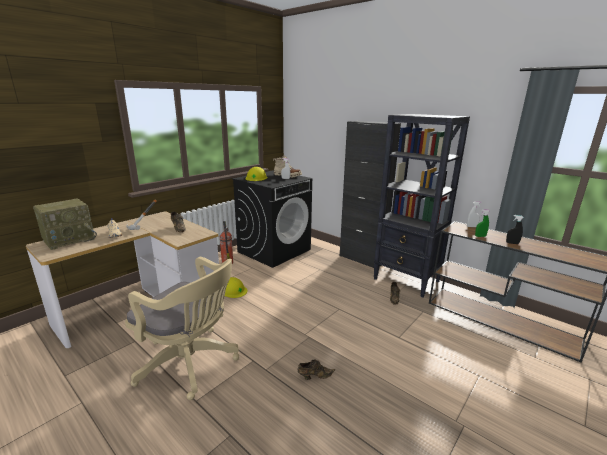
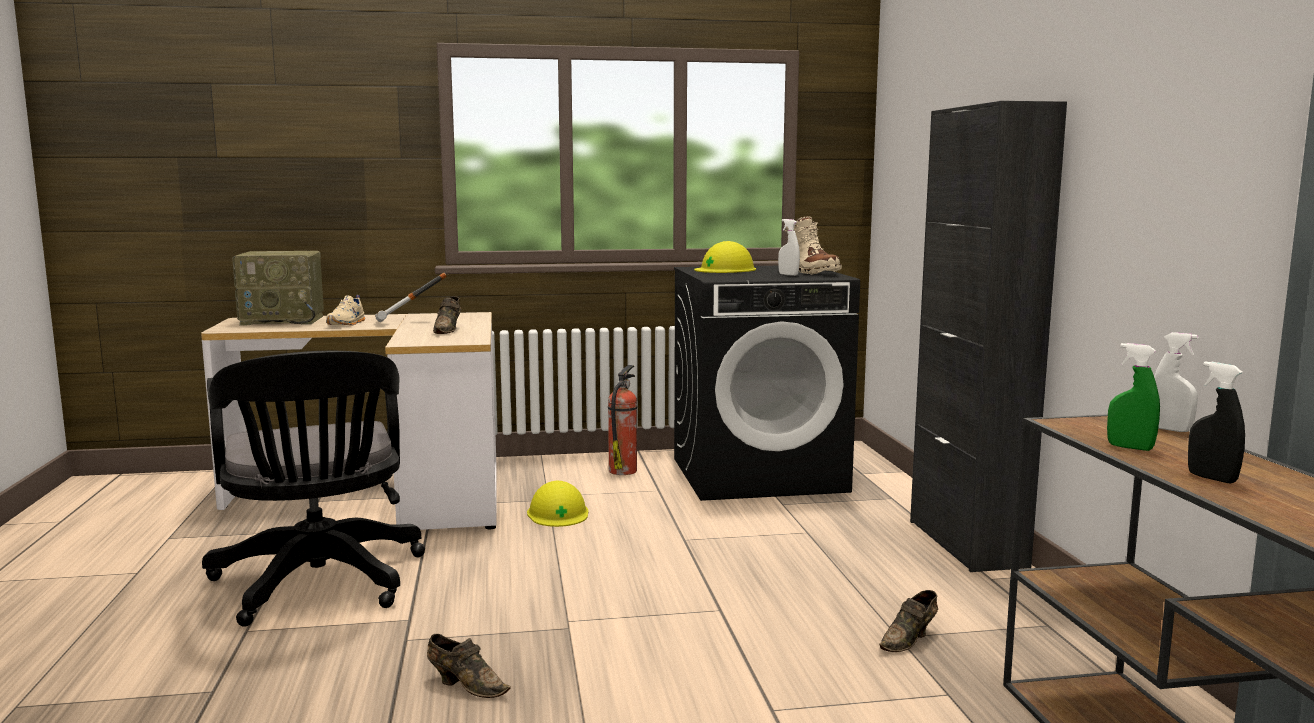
camera: 40 degrees right, 10 degrees down
(191, 363) = (320, 585): beige office chair -> black office chair
(407, 280) = (1027, 621): black bookcase -> none

